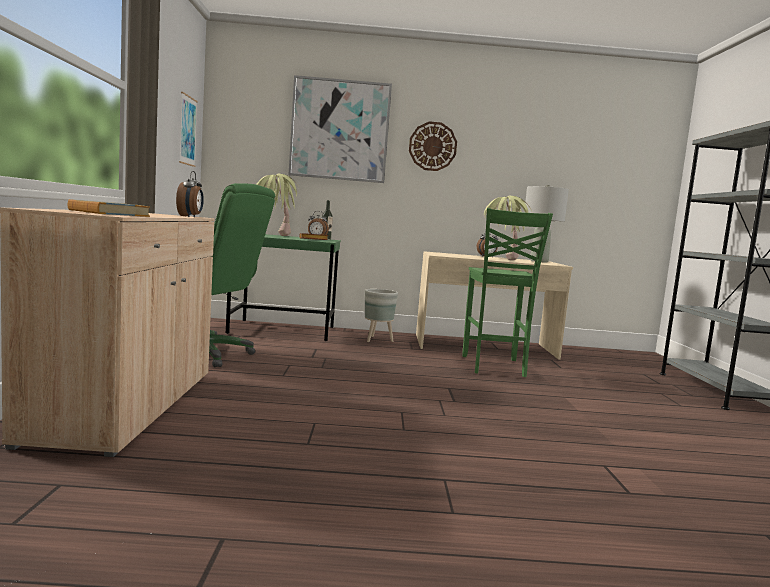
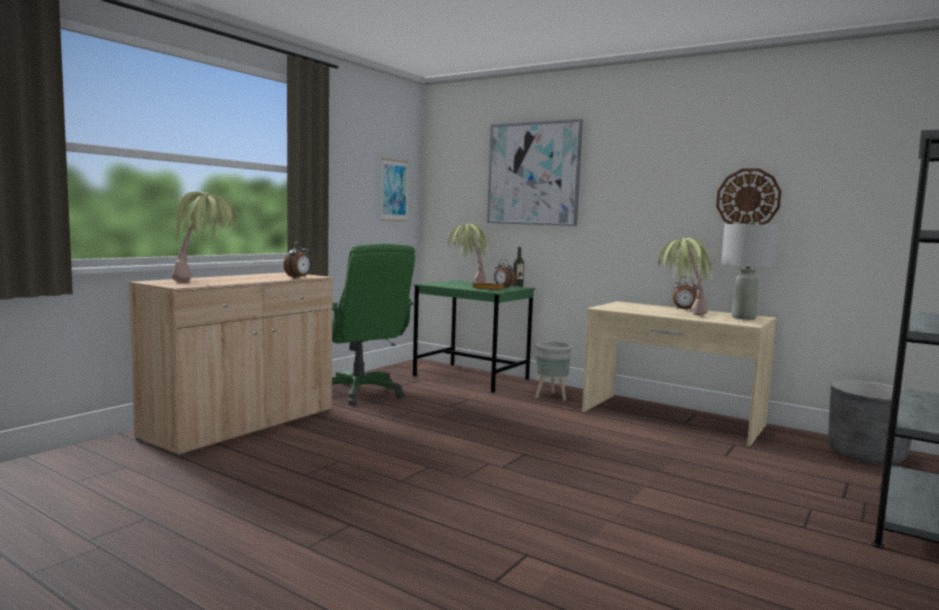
camera: 35 degrees right, 0 degrees up
(107, 213) = (204, 281): book -> potted plant
(432, 146) = (627, 182): wall clock -> wall clock (748, 199)
(493, 366) = (630, 441): green chair -> none
(618, 356) = (866, 455): none -> grey planter

